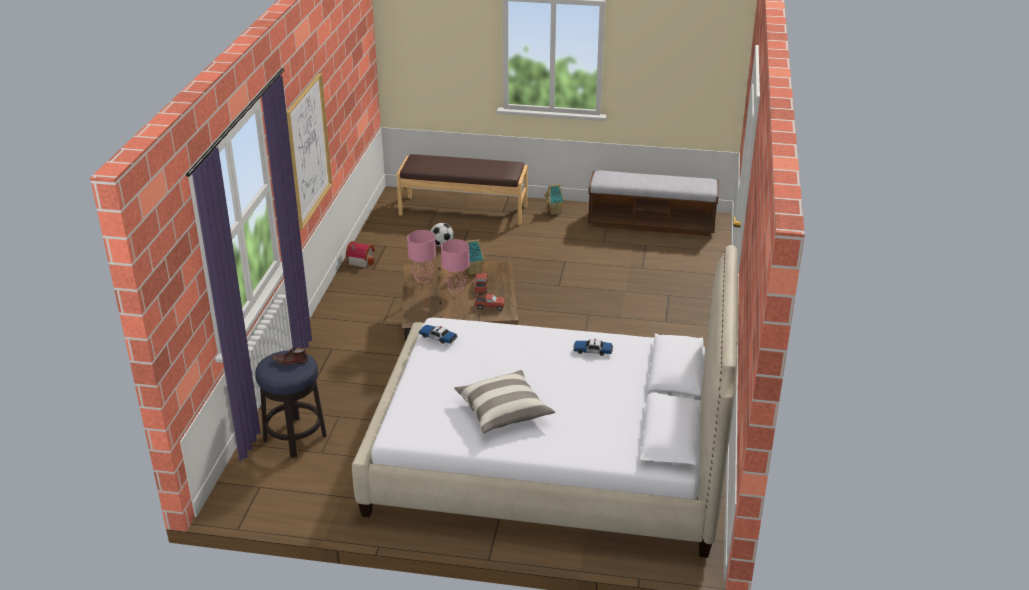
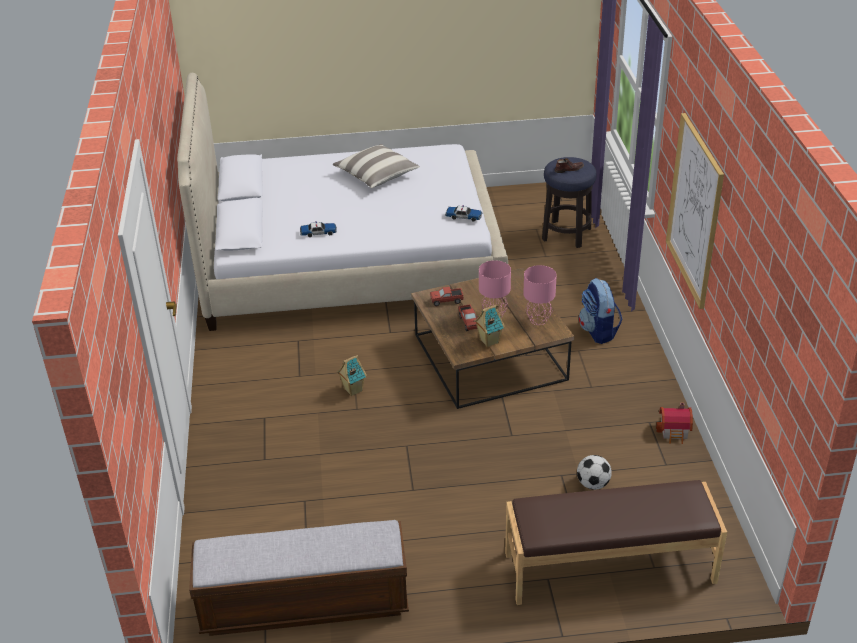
camera: 165 degrees right, 5 degrees up
(352, 335) = (598, 331): none -> backpack
(554, 212) = (467, 598): toy house -> toy house (352, 390)

